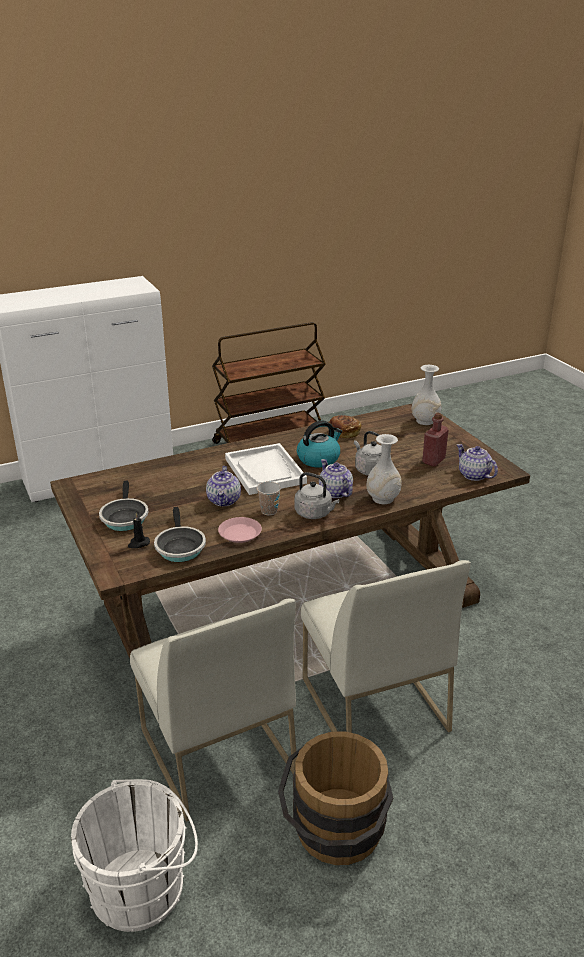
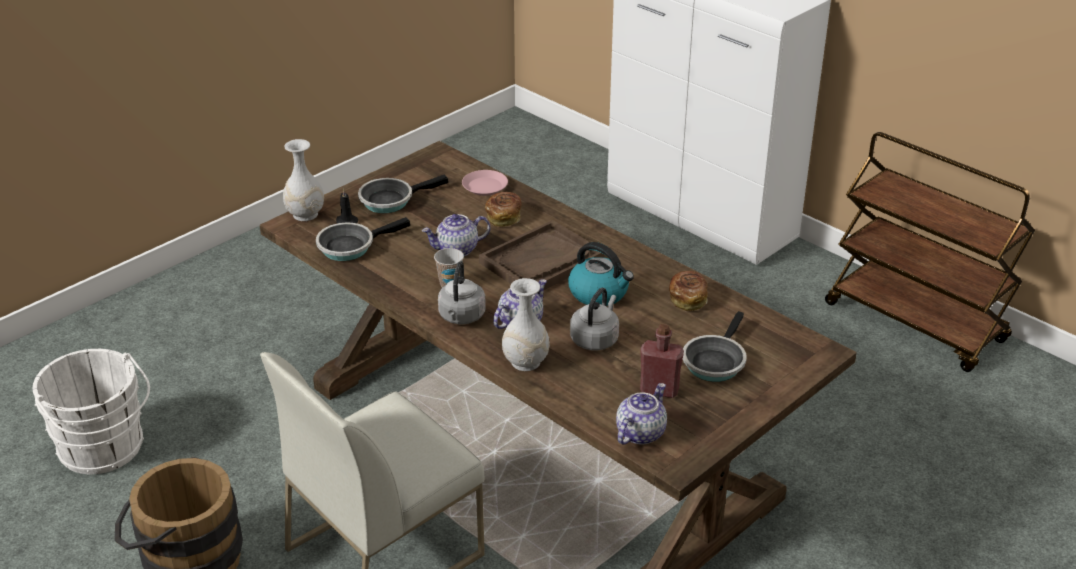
camera: 70 degrees right, 5 degrees up
(195, 474) = (504, 217): none -> bread
(215, 751) = (273, 447): white chair -> none
(239, 533) = (393, 276): pink plate -> pink plate (484, 186)
(265, 471) = (541, 261): white tray -> brown tray
(413, 439) = (714, 361): none -> frying pan
(425, 421) = (783, 364): white vase -> white vase (305, 214)

